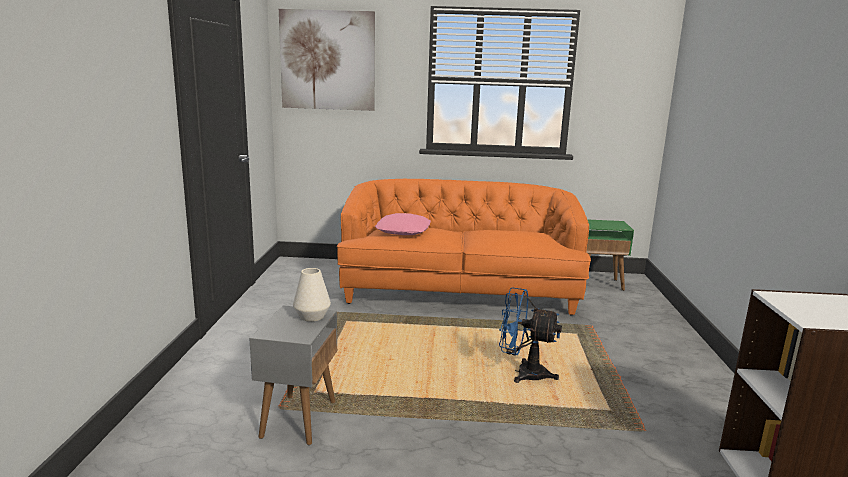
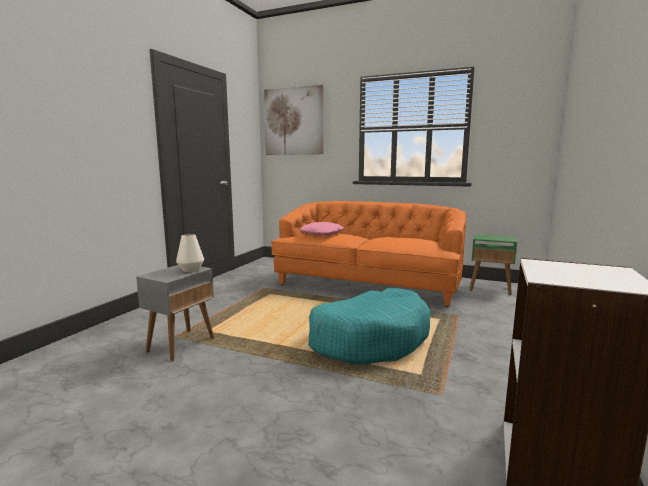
camera: 20 degrees right, 5 degrees down
(523, 373) = (369, 339): blue fan -> turquoise dog bed

